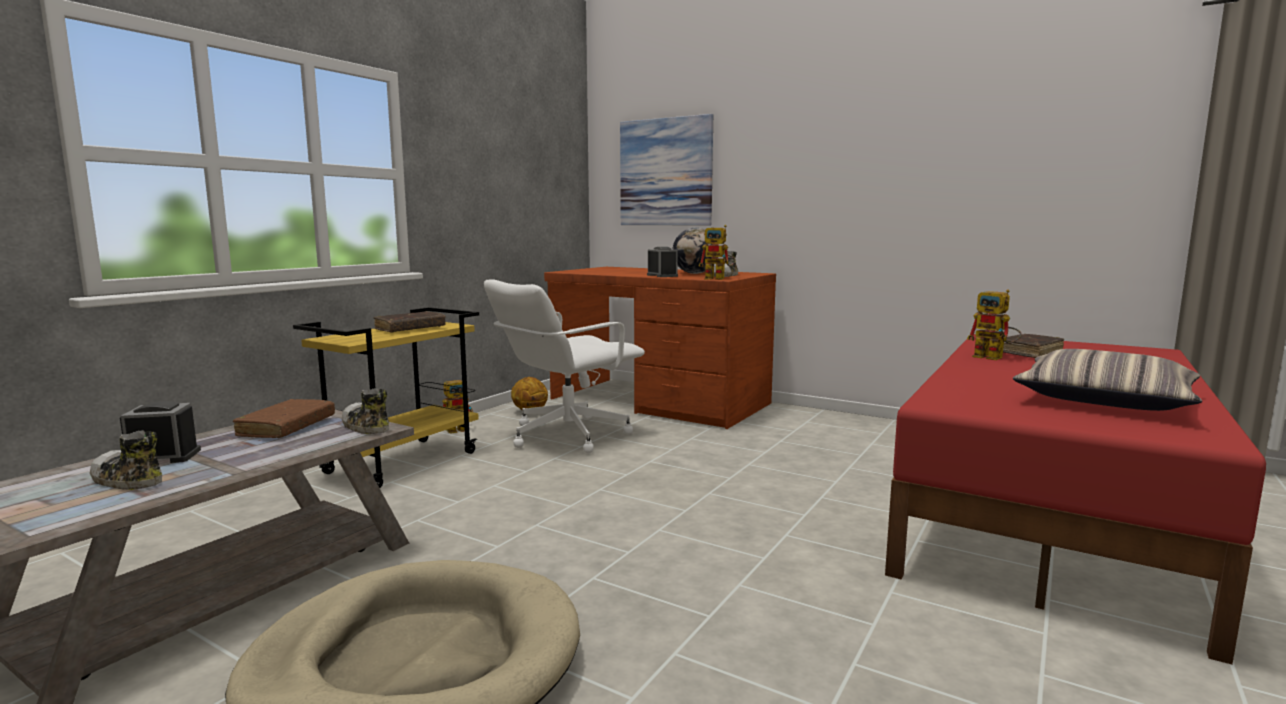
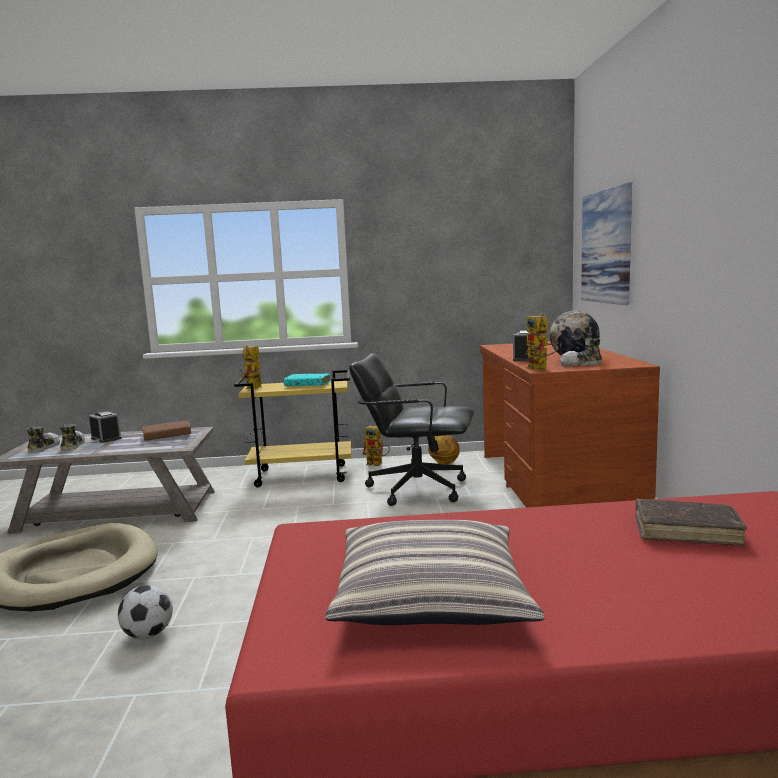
camera: 55 degrees right, 0 degrees up
(365, 427) = (181, 444): shoe -> shoe (43, 448)
(410, 329) = (307, 385): brown book -> turquoise book
(566, 435) = (416, 488): white office chair -> black office chair
(715, 632) = (148, 634): none -> football
(994, 358) = (603, 521): toy robot -> toy robot (253, 388)

